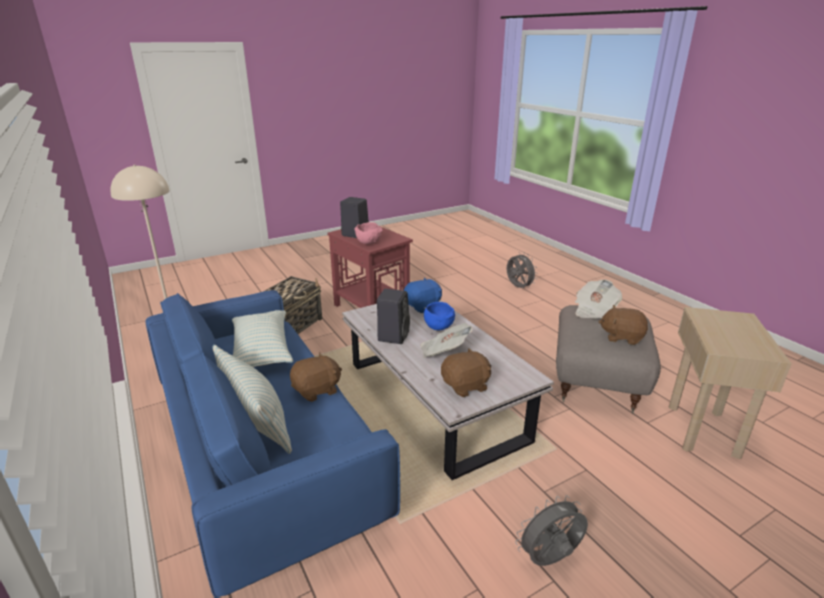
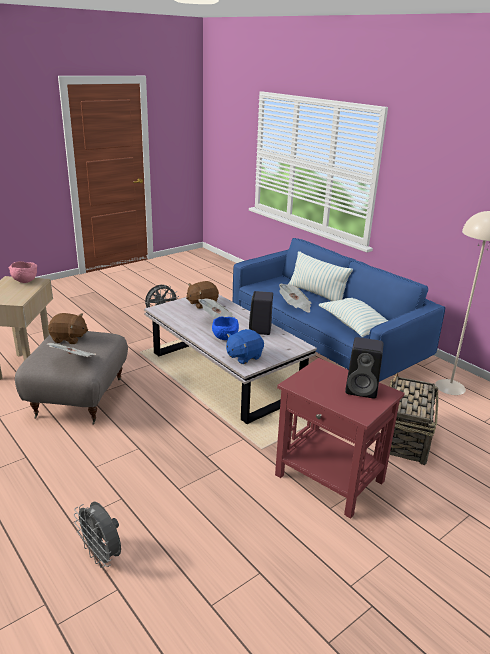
camera: 170 degrees right, 0 degrees up
(317, 390) = (295, 306): brown plush toy -> newspaper
(369, 243) = (329, 372): pink bowl -> pink bowl (24, 281)

